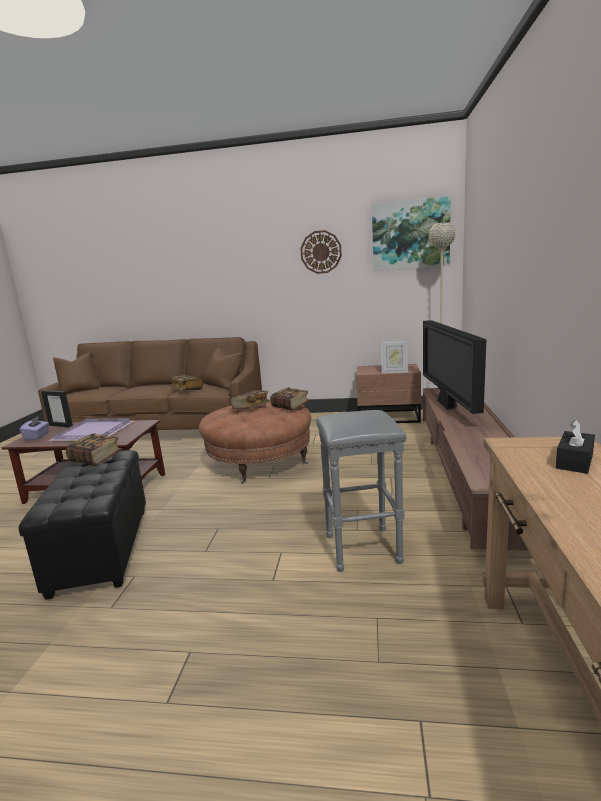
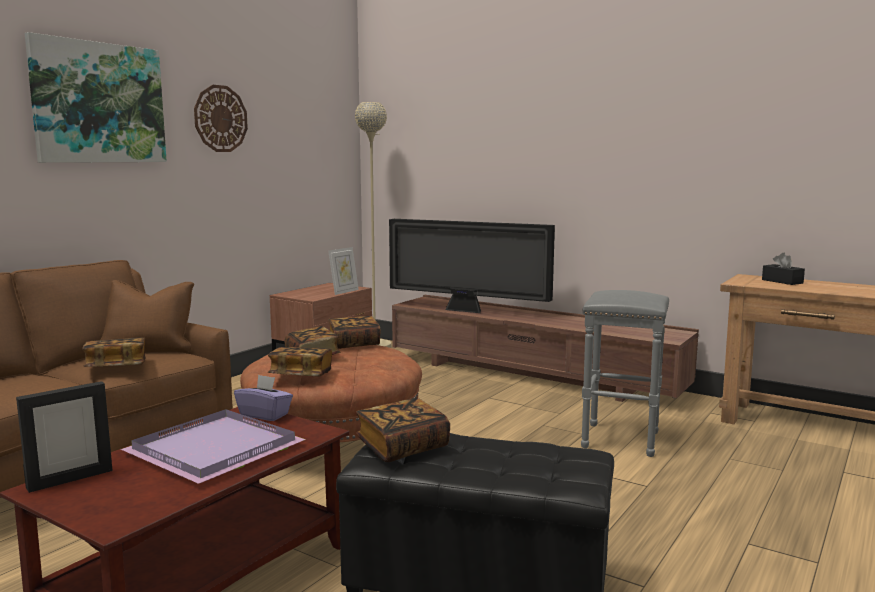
camera: 65 degrees left, 5 degrees down
(37, 436) = (107, 503): purple tissue box -> purple tissue box (265, 415)
(215, 415) = (301, 375): none -> book
(410, 235) = (316, 111): picture -> picture (99, 103)

